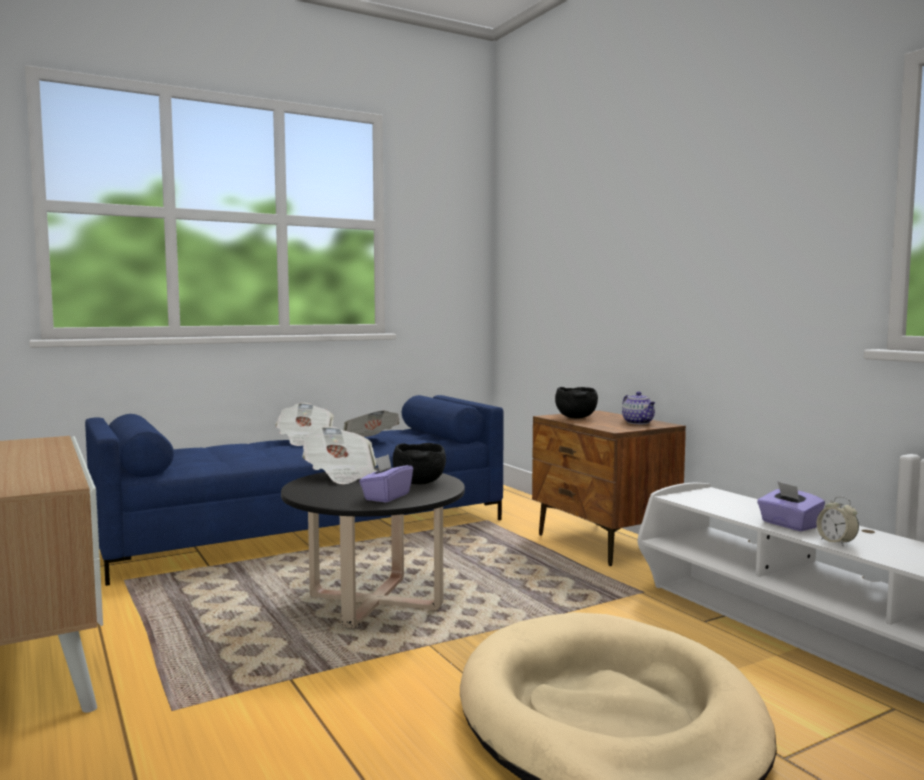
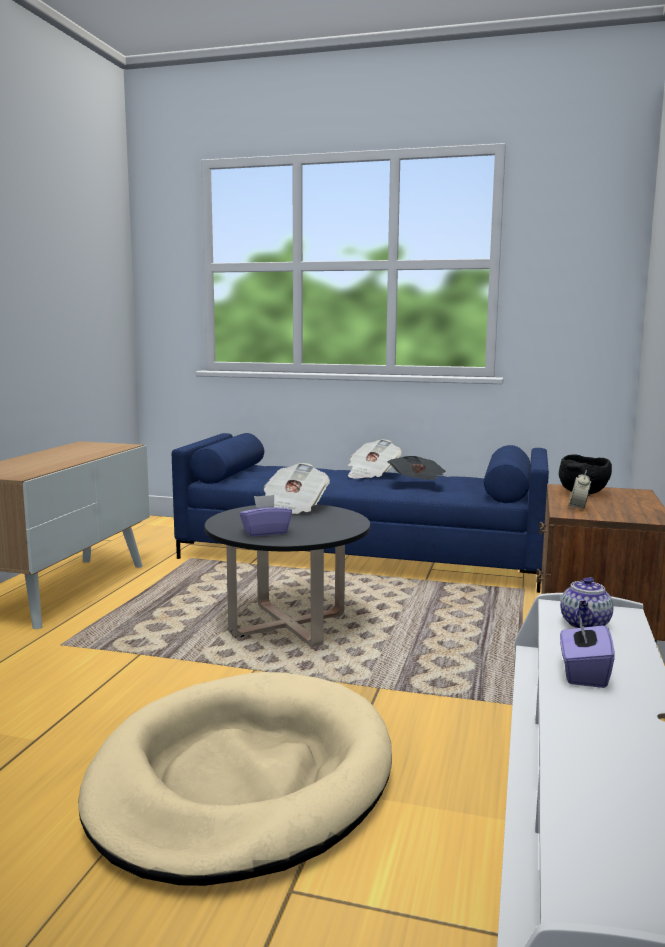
camera: 45 degrees right, 5 degrees up
(419, 483) = (323, 527): black bowl -> none
(638, 423) = (630, 511): teapot -> teapot (585, 625)
(836, 542) = (571, 710): alarm clock -> alarm clock (578, 508)

